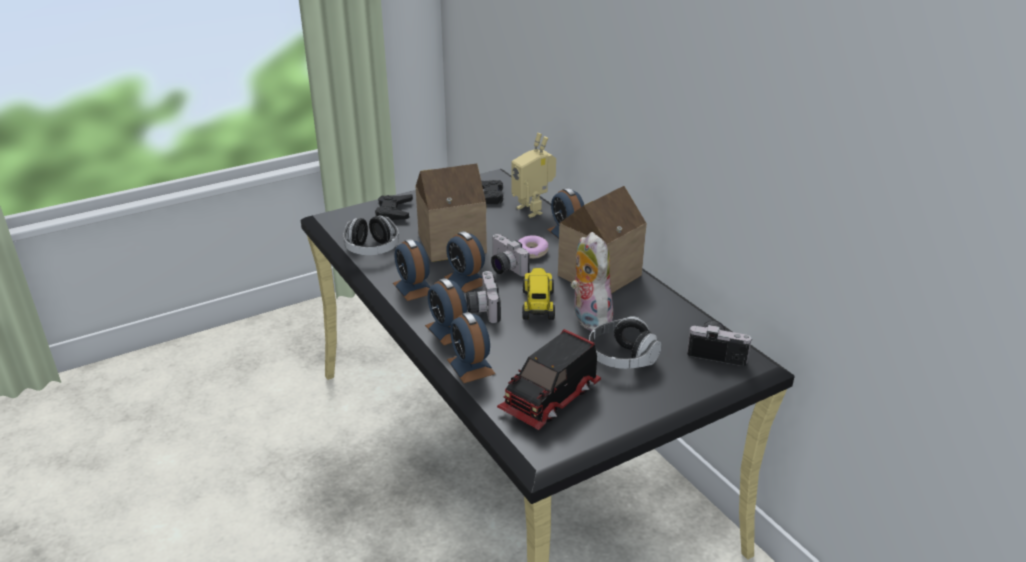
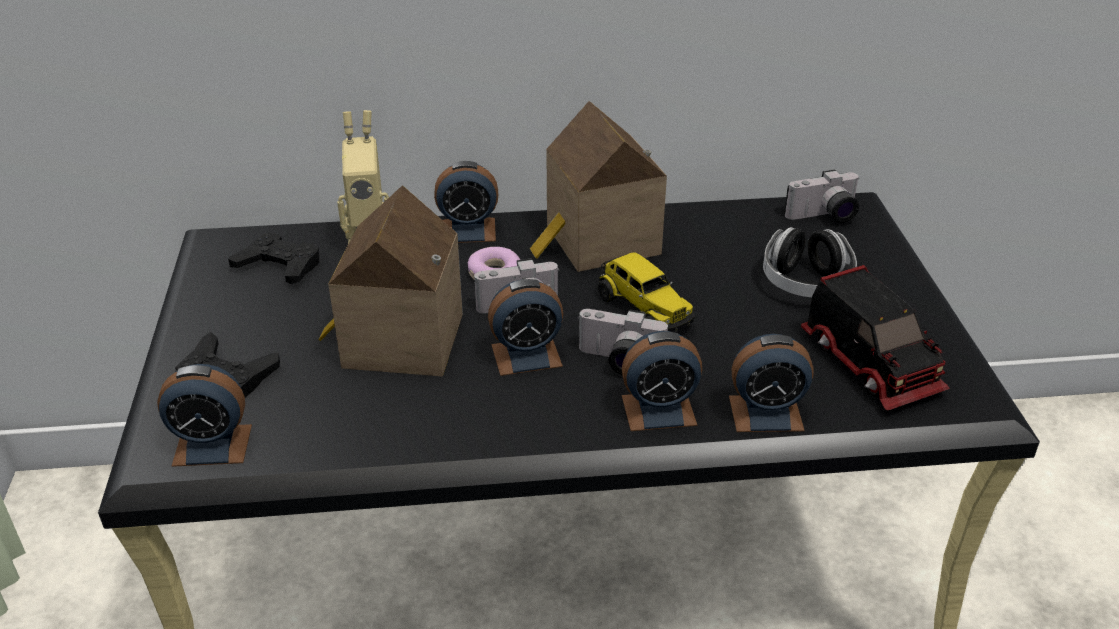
camera: 65 degrees left, 5 degrees up
(372, 250) = (341, 433): headphones -> none
(413, 288) = (510, 416): alarm clock -> alarm clock (212, 445)
(538, 305) = (643, 310): toy truck -> toy truck turned 150 degrees counterclockwise
(588, 318) = (702, 280): plush toy -> none
(717, 351) = (824, 217): camera -> camera turned 150 degrees counterclockwise

